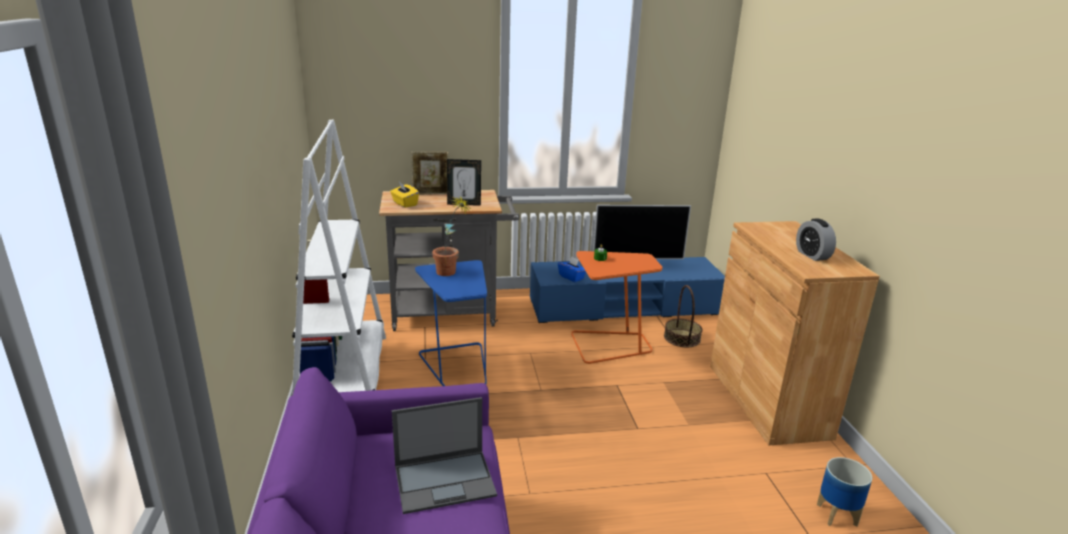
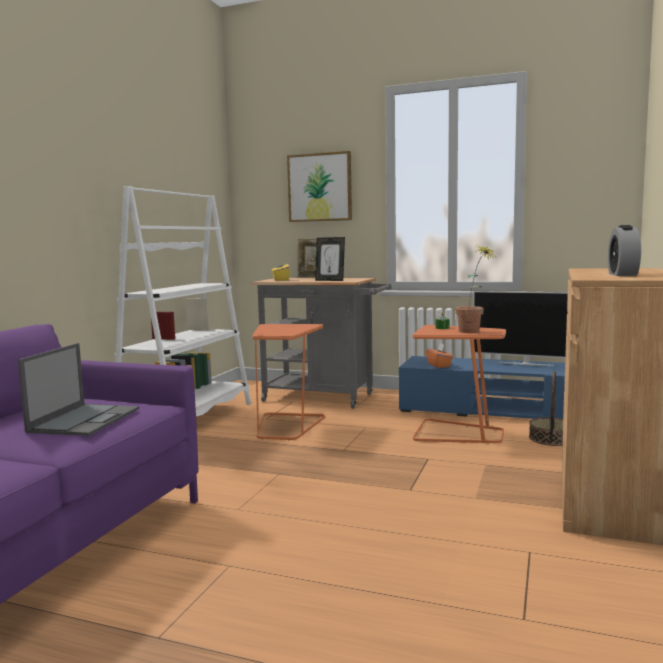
camera: 30 degrees right, 15 degrees down
(423, 88) = (320, 187): none -> picture
(446, 480) = (85, 420): laptop -> laptop turned 90 degrees counterclockwise
(451, 273) = (283, 327): potted plant -> potted plant (473, 332)
(457, 366) = (286, 426): blue side table -> orange side table
(571, 277) = (439, 365): blue tissue box -> orange tissue box
(837, 514) = (593, 610): planter -> none

